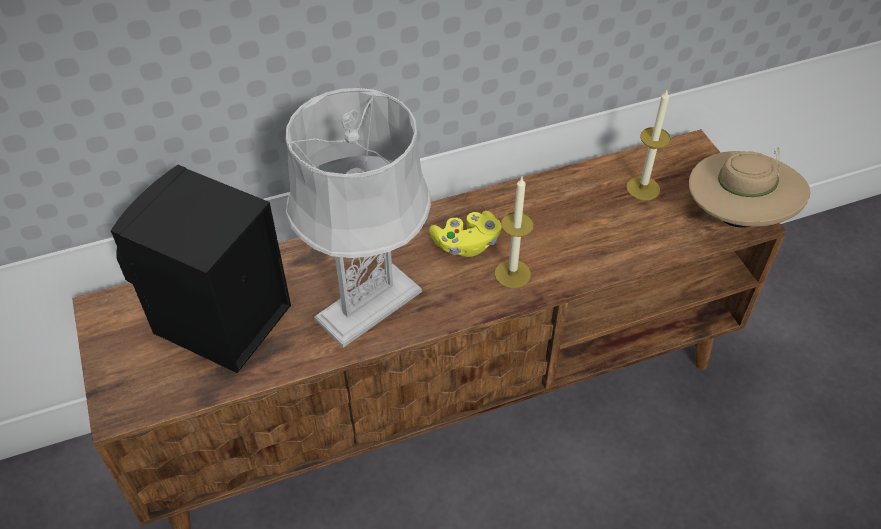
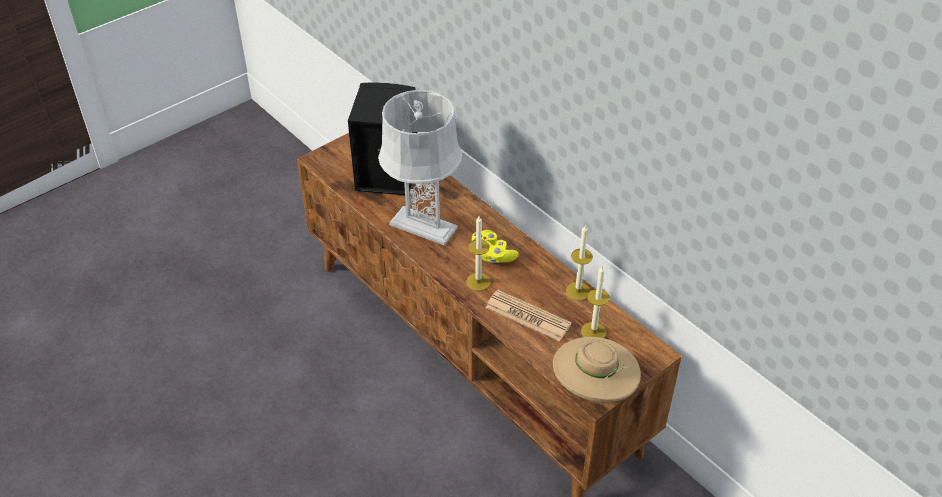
camera: 70 degrees right, 5 degrees down
(569, 181) = (578, 291): none -> candle
(596, 241) = (528, 316): none -> newspaper

